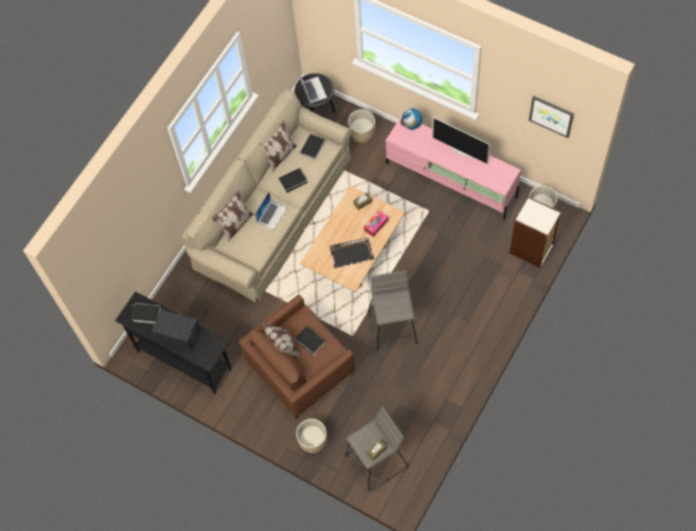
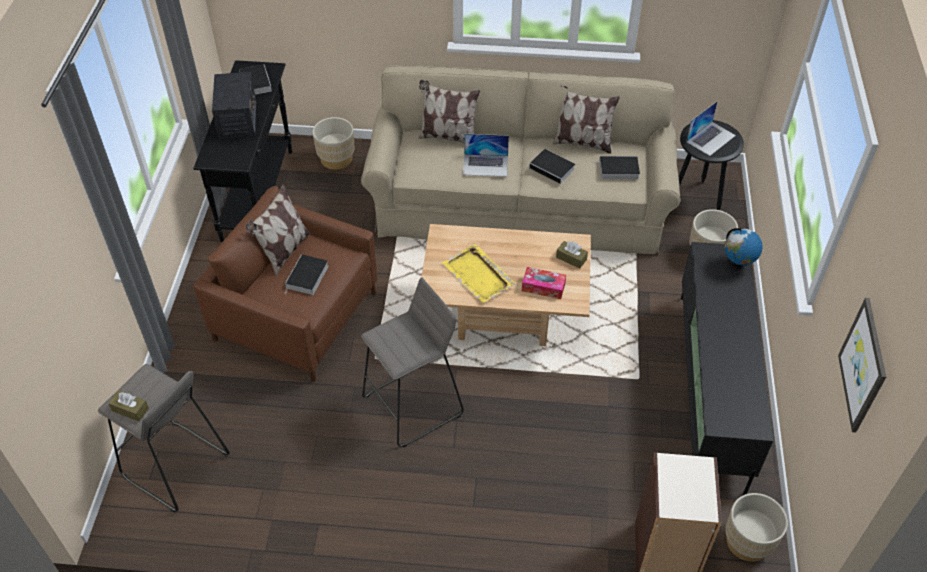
camera: 60 degrees right, 15 degrees down
(313, 441) = (183, 373): beige planter -> beige planter (336, 159)
(352, 253) = (478, 276): black tray -> yellow tray
(451, 181) = (710, 390): pink tv stand -> black tv stand
(461, 151) = (743, 342): television -> none

